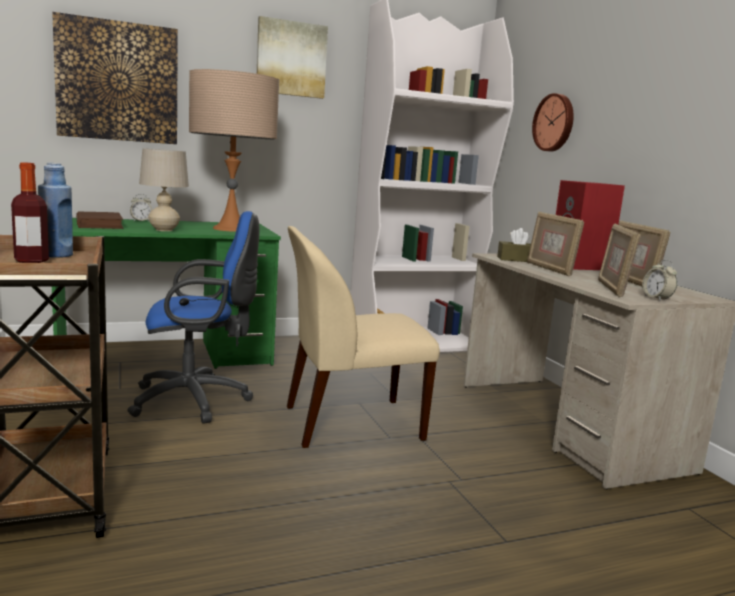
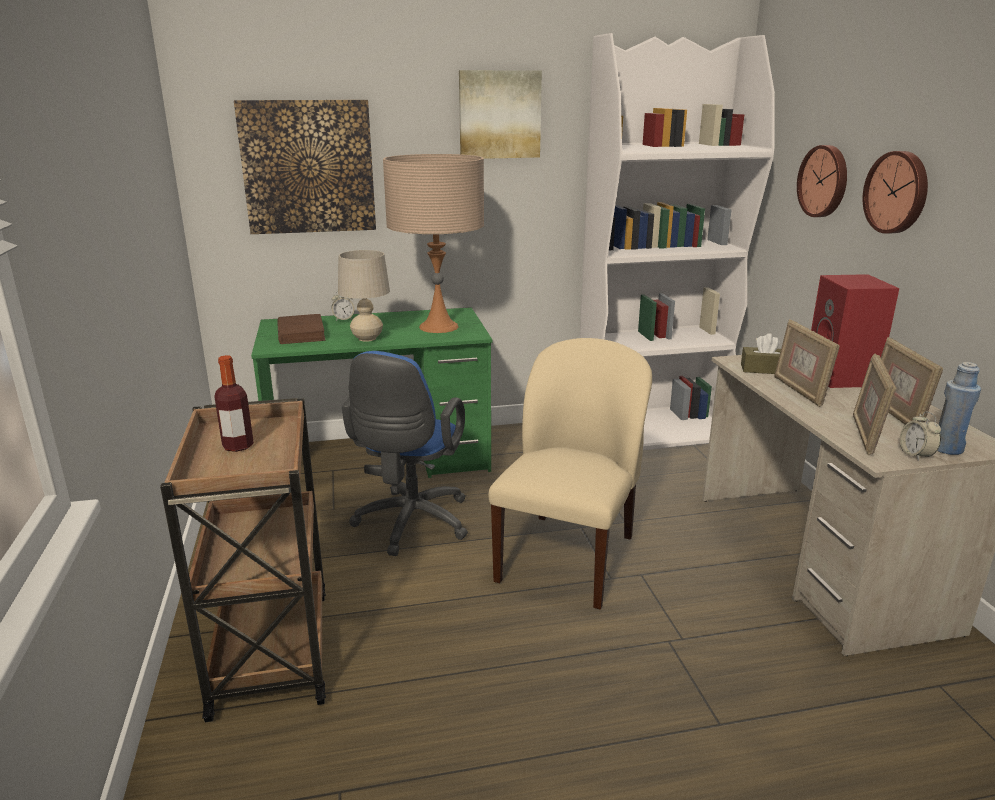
camera: 10 degrees right, 10 degrees up
(57, 255) = (261, 430): blue bottle -> blue bottle (947, 449)
(197, 400) = (410, 525): blue office chair -> blue office chair turned 105 degrees clockwise
(349, 423) = (568, 557): beige chair -> beige chair turned 120 degrees clockwise
(616, 118) = (897, 192): none -> wall clock

